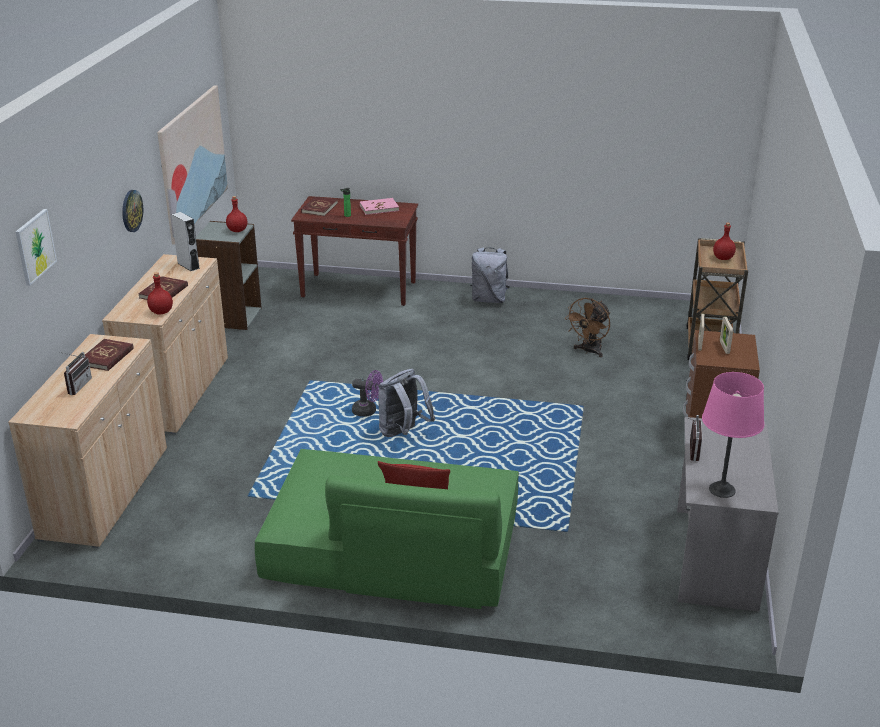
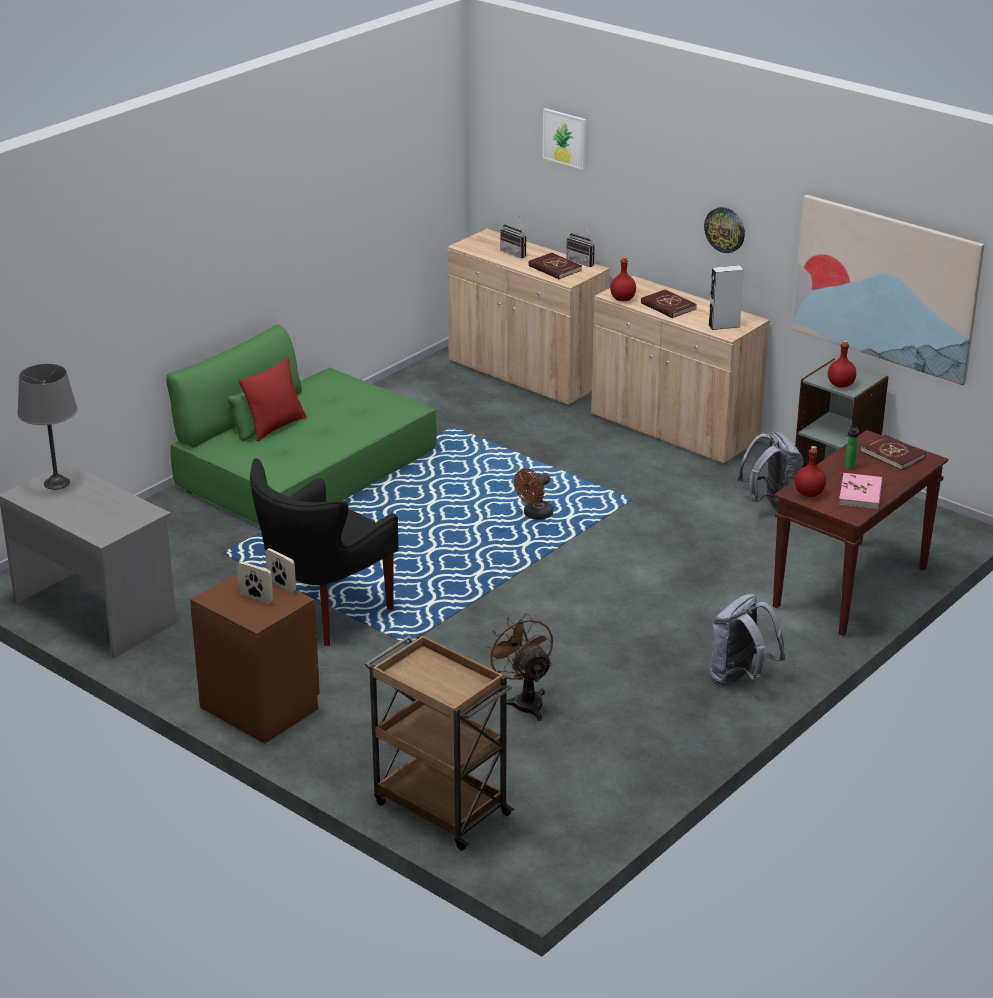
camera: 120 degrees right, 0 degrees up
(368, 411) = (534, 515): purple fan -> brown fan
(403, 433) = (473, 522): grey backpack -> grey backpack (771, 505)
(586, 452) = (324, 611): none -> black armchair
(689, 451) = (122, 492): radio -> radio (582, 262)
(722, 490) = (56, 483): pink table lamp -> grey table lamp
(723, 258) = (440, 683): red bottle -> red bottle (809, 494)

